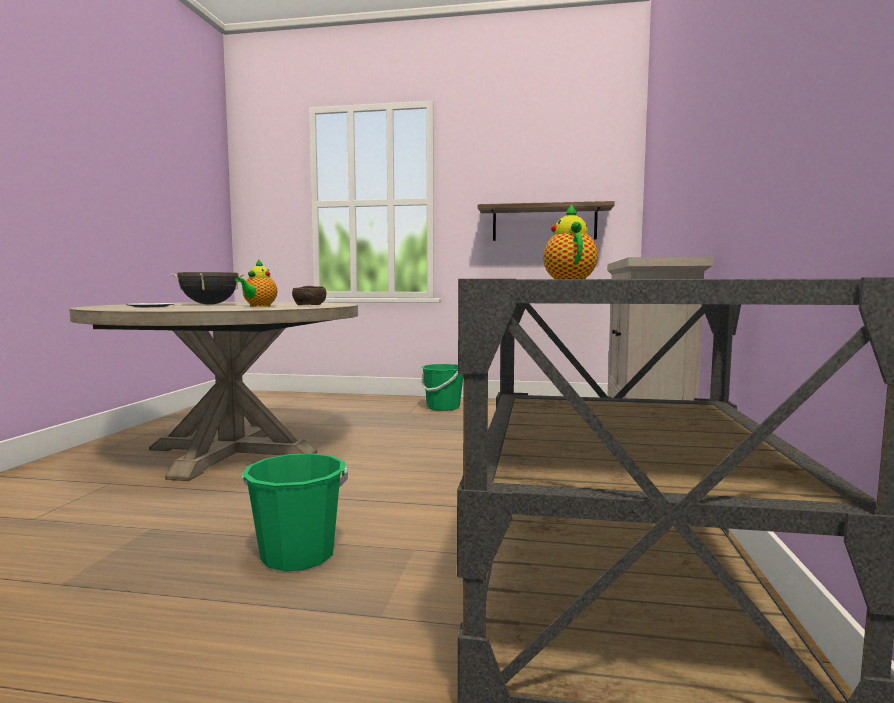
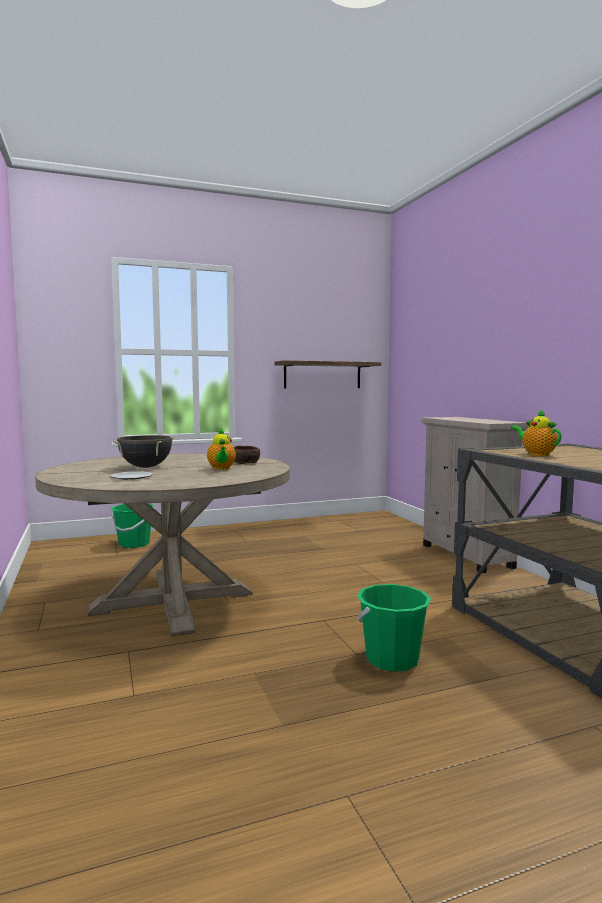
camera: 30 degrees left, 0 degrees up
(443, 407) = (264, 532): green bucket -> green bucket (134, 544)

